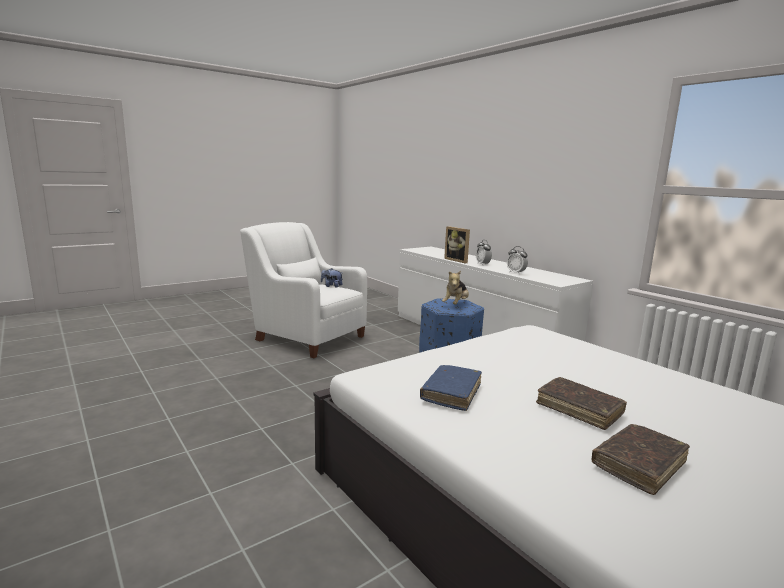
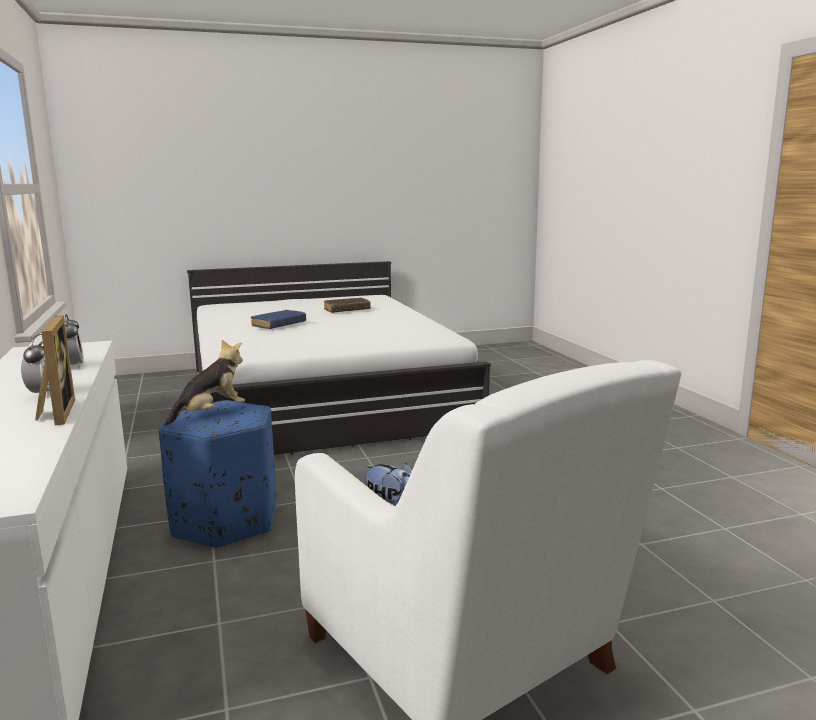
camera: 160 degrees left, 0 degrees up
(451, 393) = (398, 328): blue book -> blue book (279, 325)
(579, 409) = (332, 319): brown book -> none

